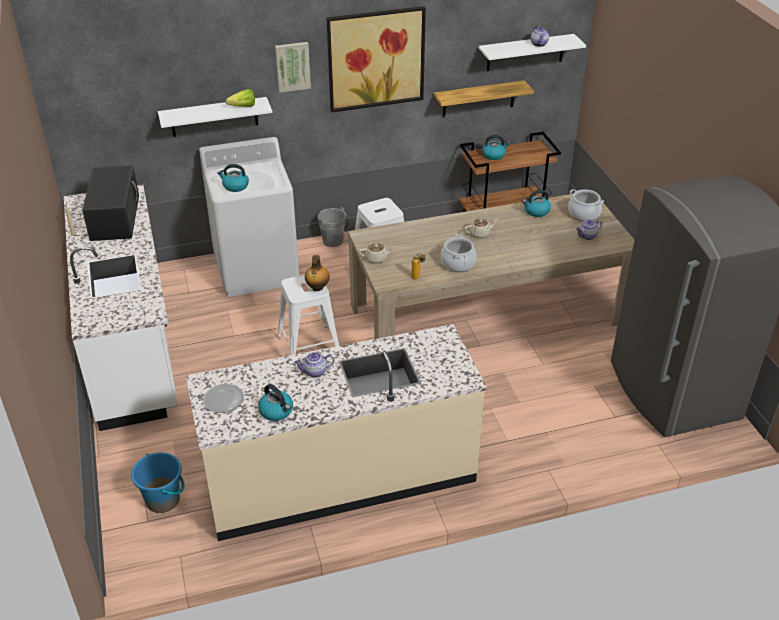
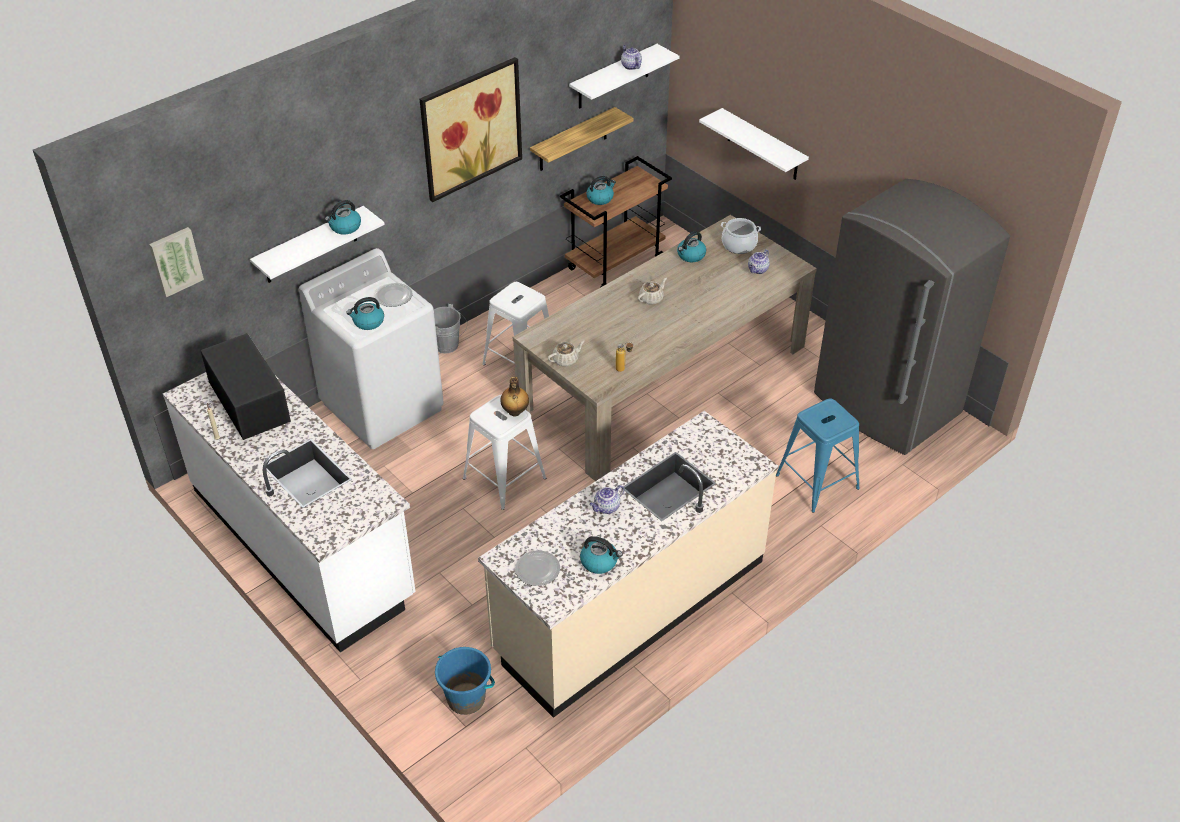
camera: 25 degrees left, 5 degrees up
(240, 107) = (345, 227): lettuce -> kettle
(268, 174) = (394, 296): none -> plate
(292, 66) = (388, 163): picture -> picture (175, 261)
(457, 263) = (652, 340): cooking pot -> none
(568, 433) = (817, 481): none -> blue stool
(636, 135) = (763, 145): none -> white shelf

